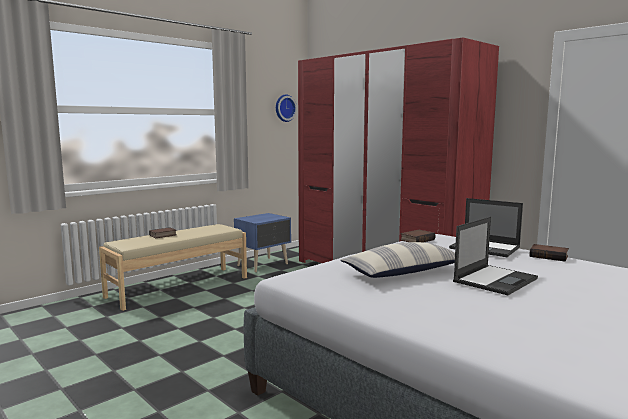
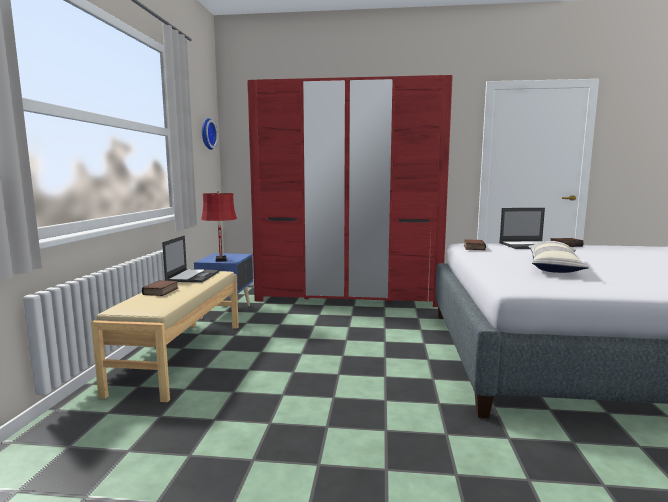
camera: 40 degrees left, 0 degrees up
(254, 219) = (221, 260): none -> red table lamp
(495, 280) = (607, 261): laptop -> laptop (193, 276)

